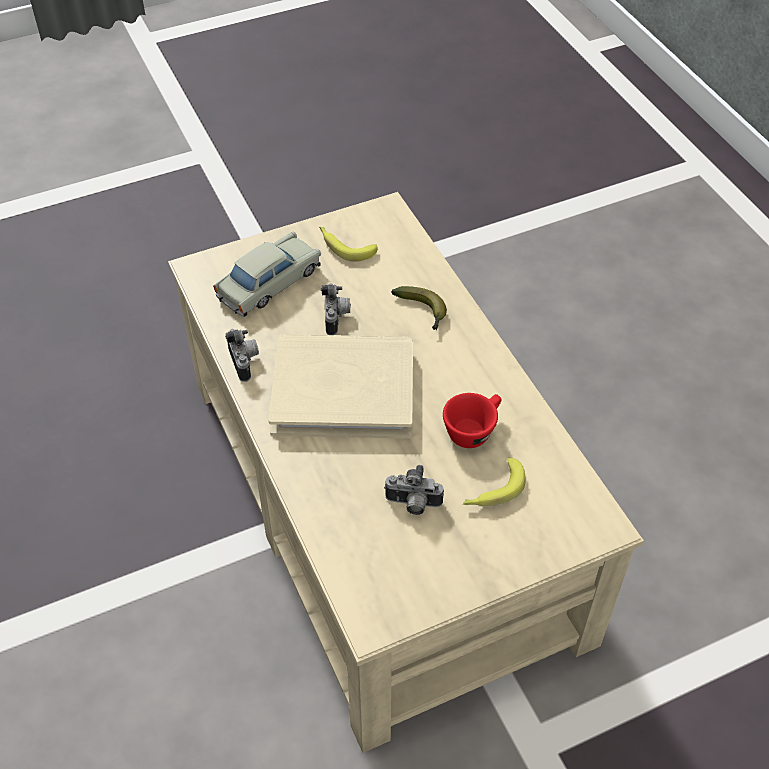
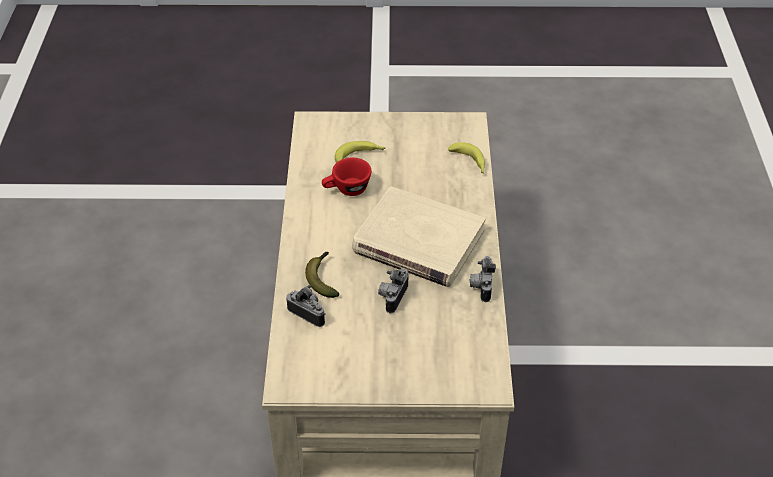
camera: 155 degrees left, 5 degrees down
(269, 283) = (432, 347): beige toy car -> none
(345, 246) = (348, 359): banana -> banana (470, 162)
(413, 505) = (413, 164): camera -> camera (309, 313)

